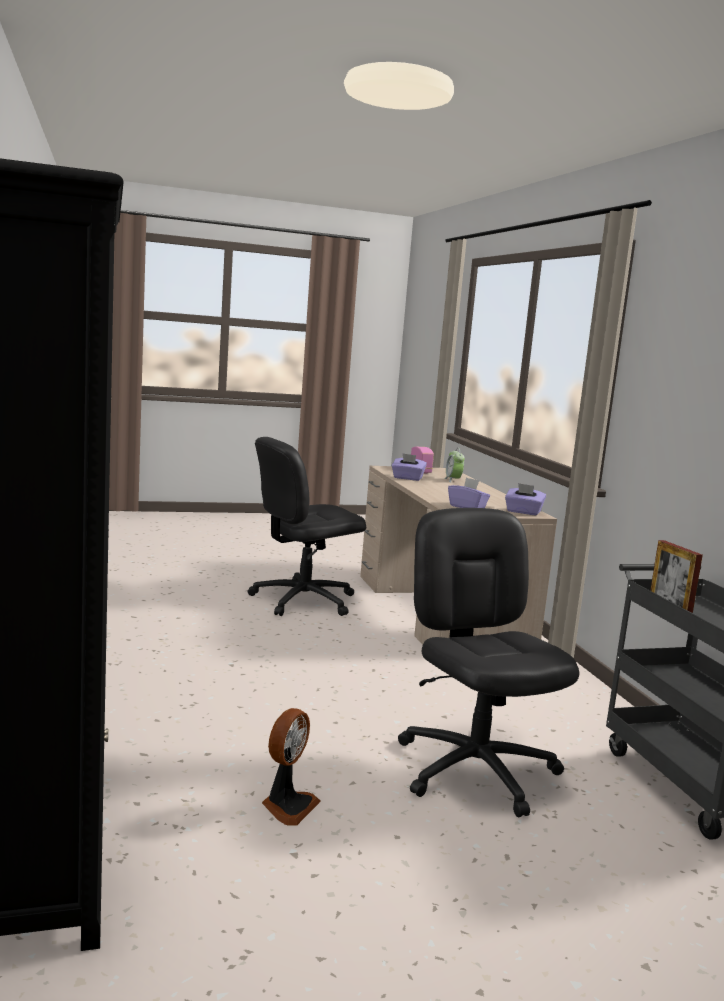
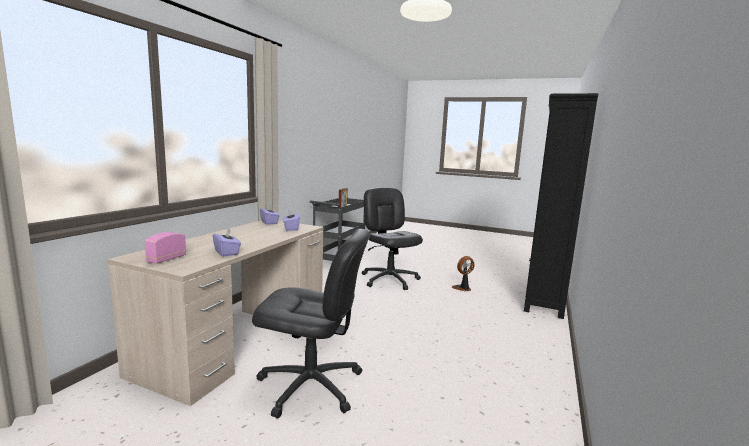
camera: 140 degrees left, 0 degrees up
(453, 480) = (196, 245): alarm clock -> none
(476, 769) = (390, 279): black office chair -> black office chair turned 135 degrees clockwise

